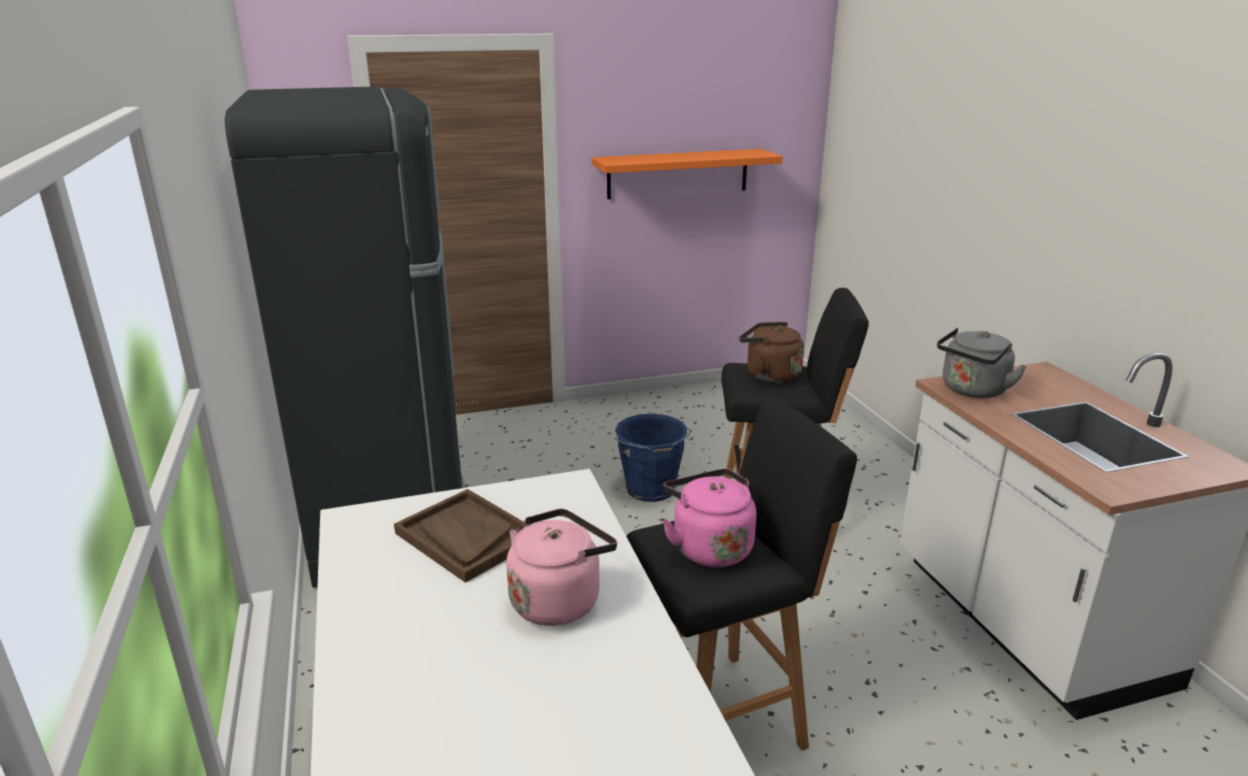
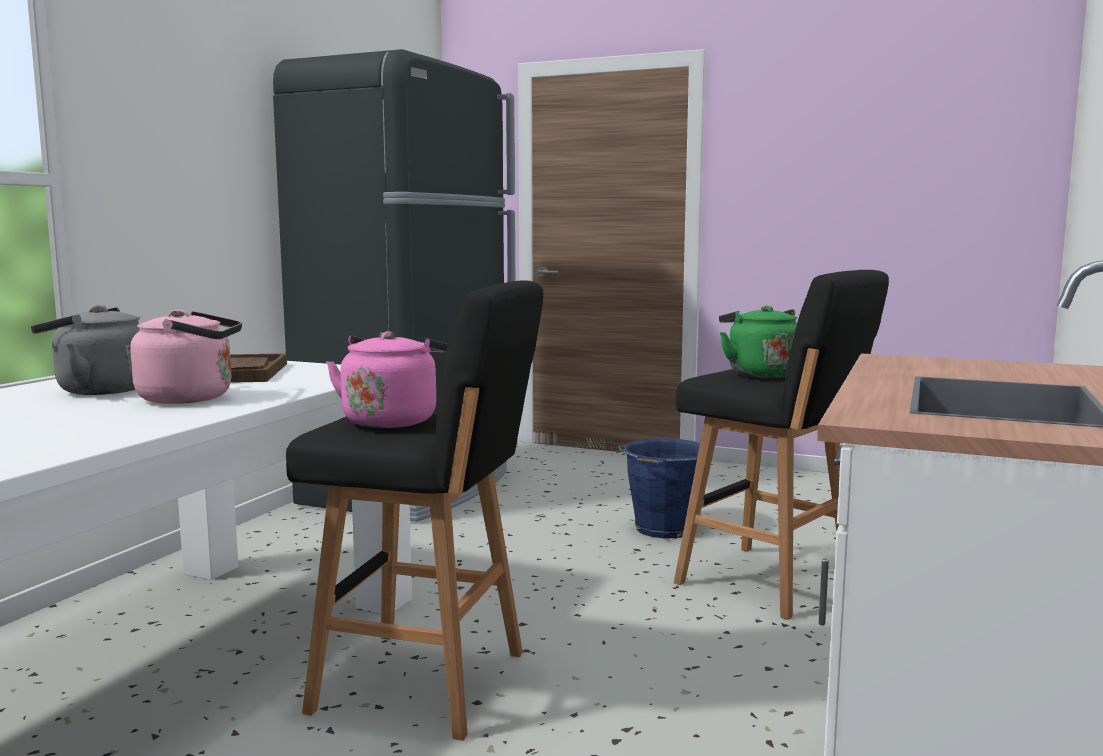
camera: 40 degrees right, 15 degrees down
(678, 173) = (845, 201): orange shelf -> none
(769, 375) = (760, 374): brown kettle -> green kettle
(972, 391) = (914, 363): grey kettle -> grey kettle (98, 390)

